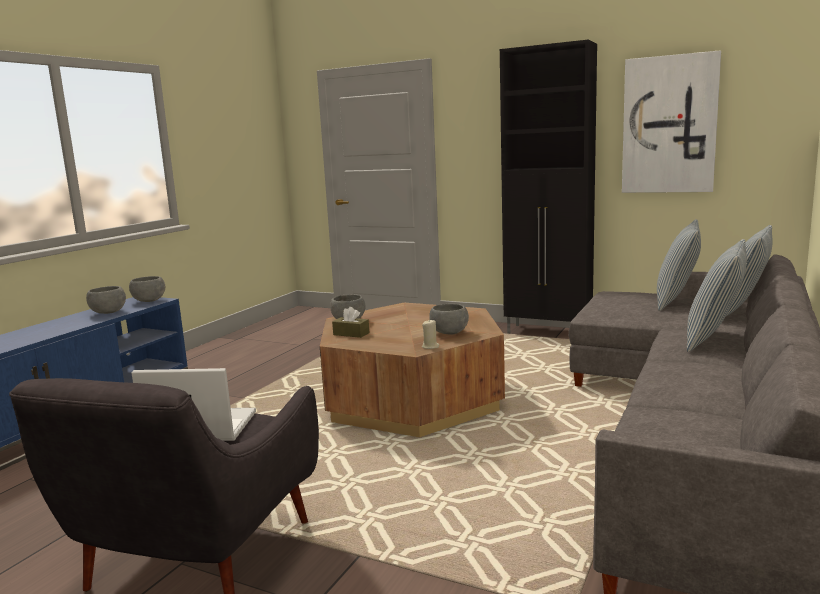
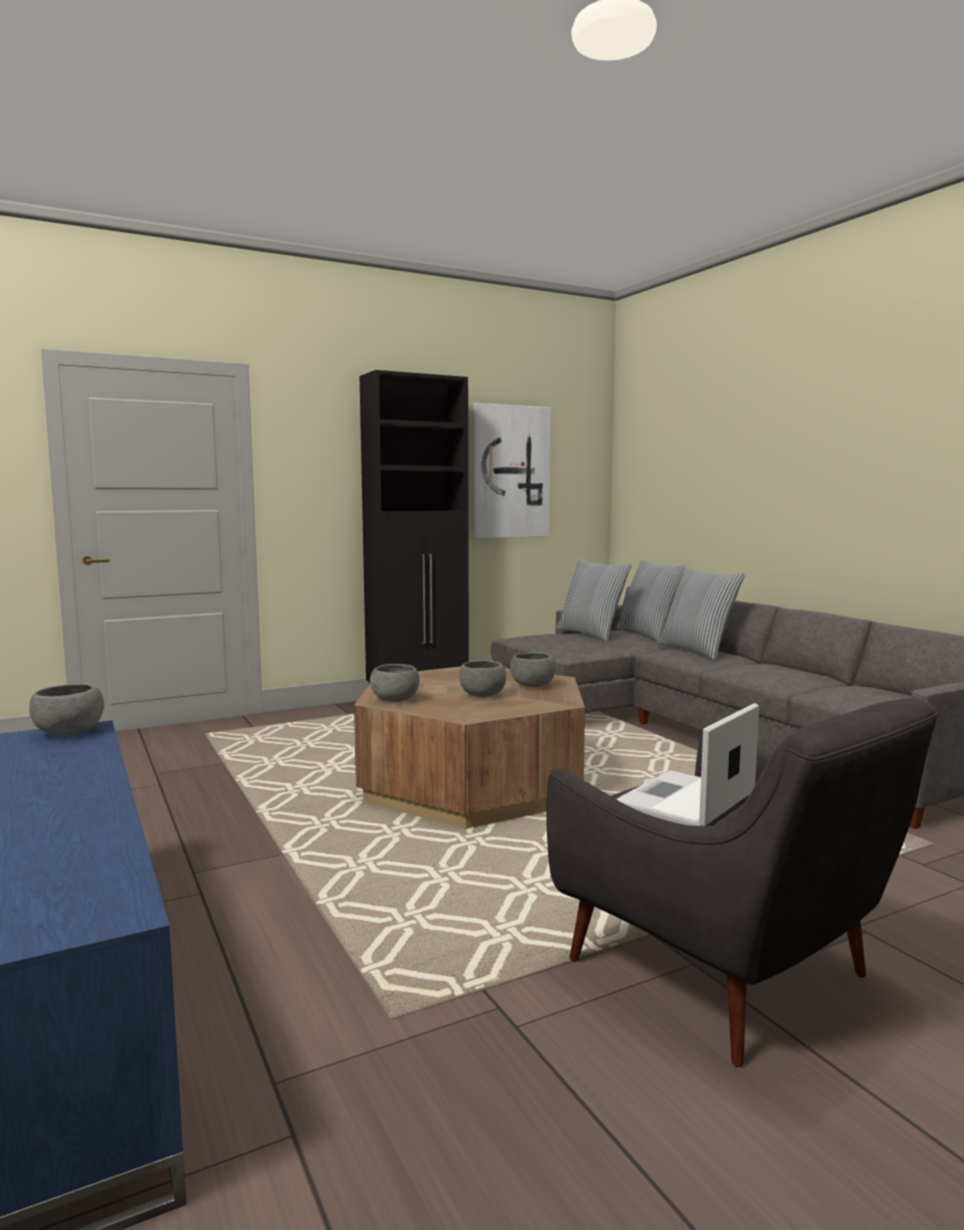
camera: 55 degrees left, 5 degrees down
(108, 312) = (67, 760): grey bowl -> grey bowl (482, 696)
(351, 334) = (449, 708): brown tissue box -> none
(430, 346) = (563, 698): beige candle -> none

